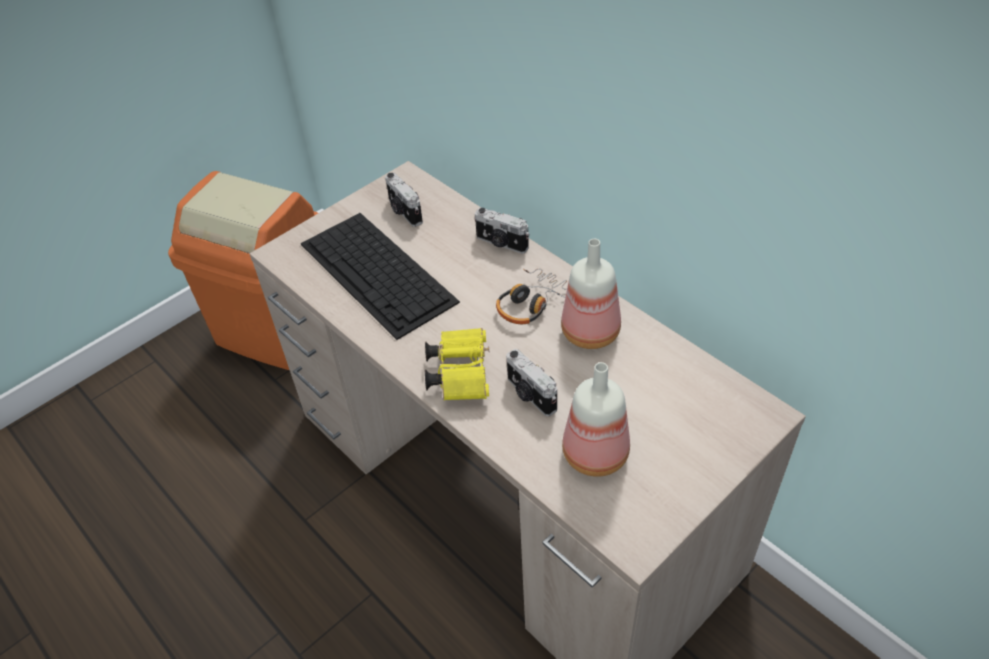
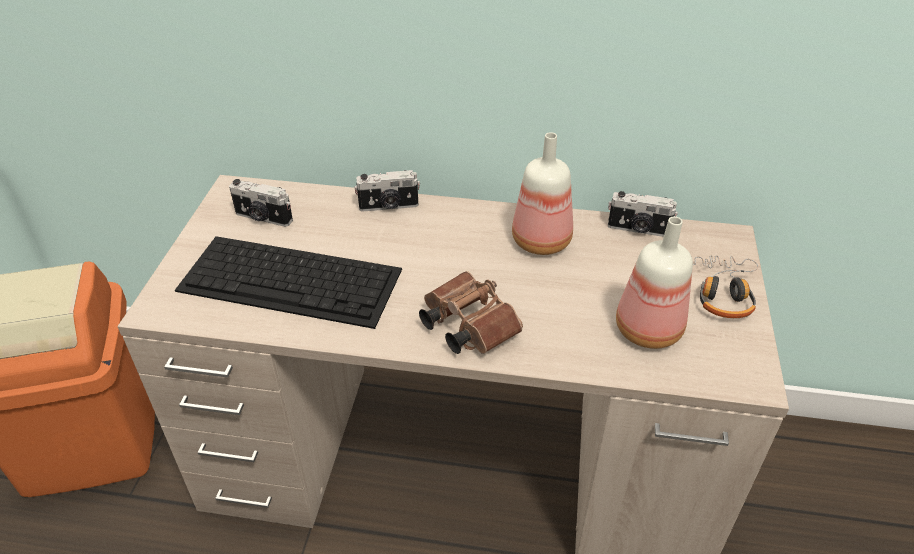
camera: 40 degrees left, 5 degrees down
(460, 372) = (466, 325): yellow binoculars -> brown binoculars
(530, 395) = (546, 313): camera -> camera (638, 230)
(532, 303) = (468, 241): headphones -> headphones (722, 293)

